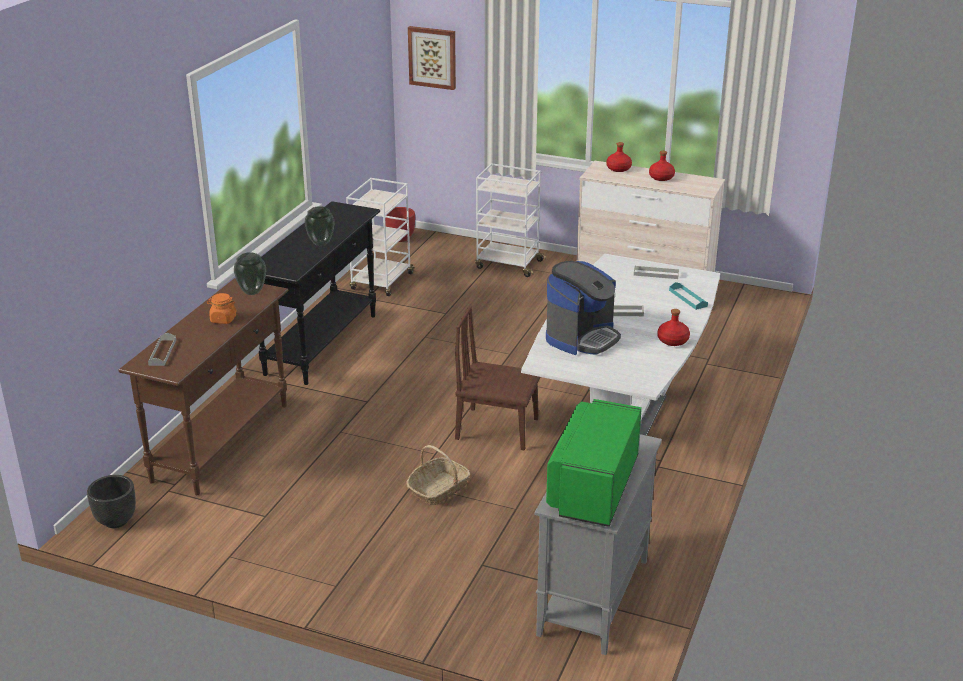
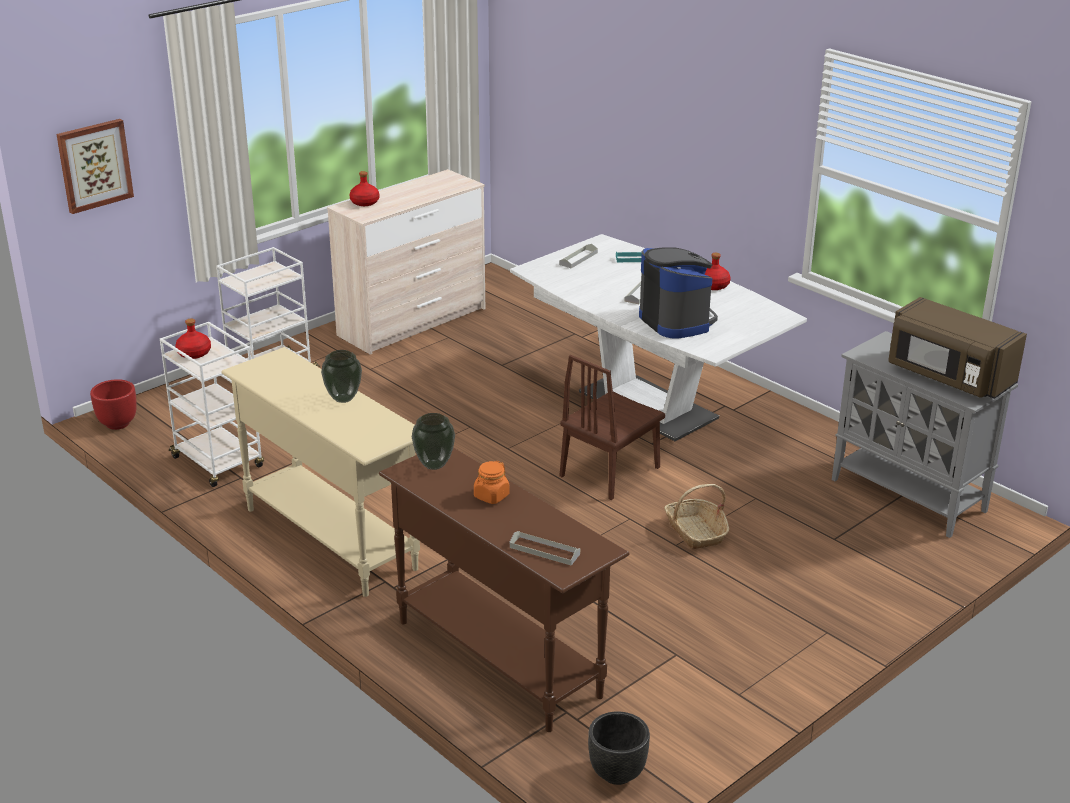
camera: 65 degrees left, 0 degrees up
(322, 344) = (330, 538): black console table -> beige console table
(593, 487) = (948, 376): green microwave -> brown microwave
(661, 177) = (411, 191): red bottle -> red bottle (193, 353)

